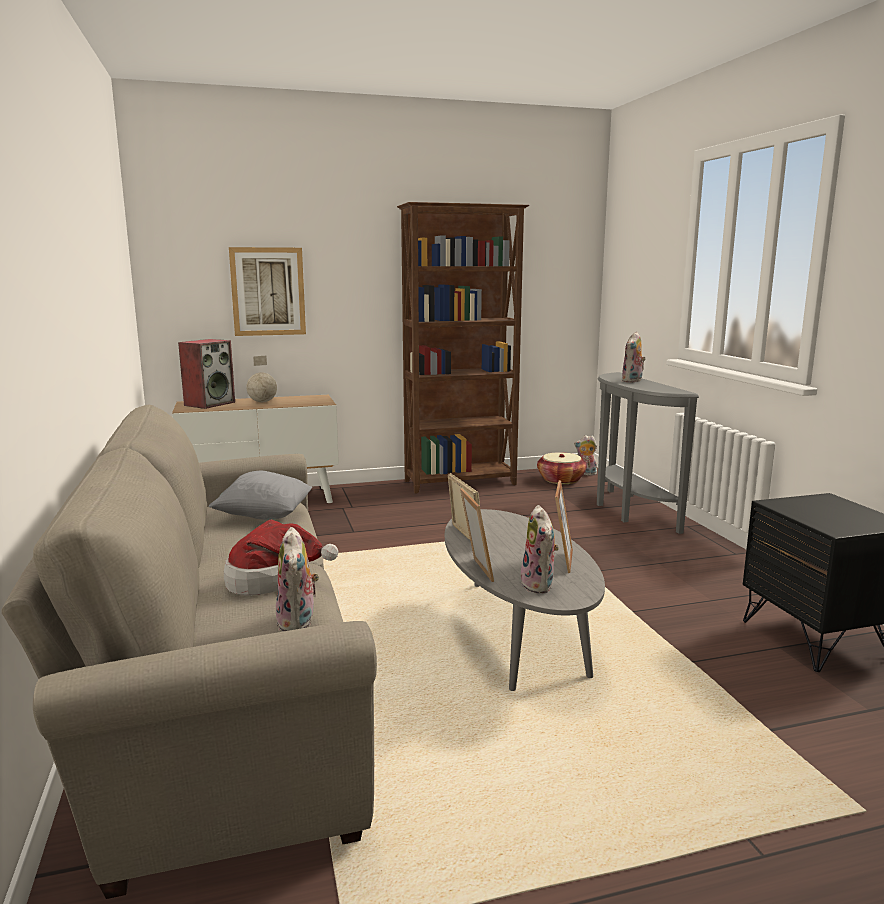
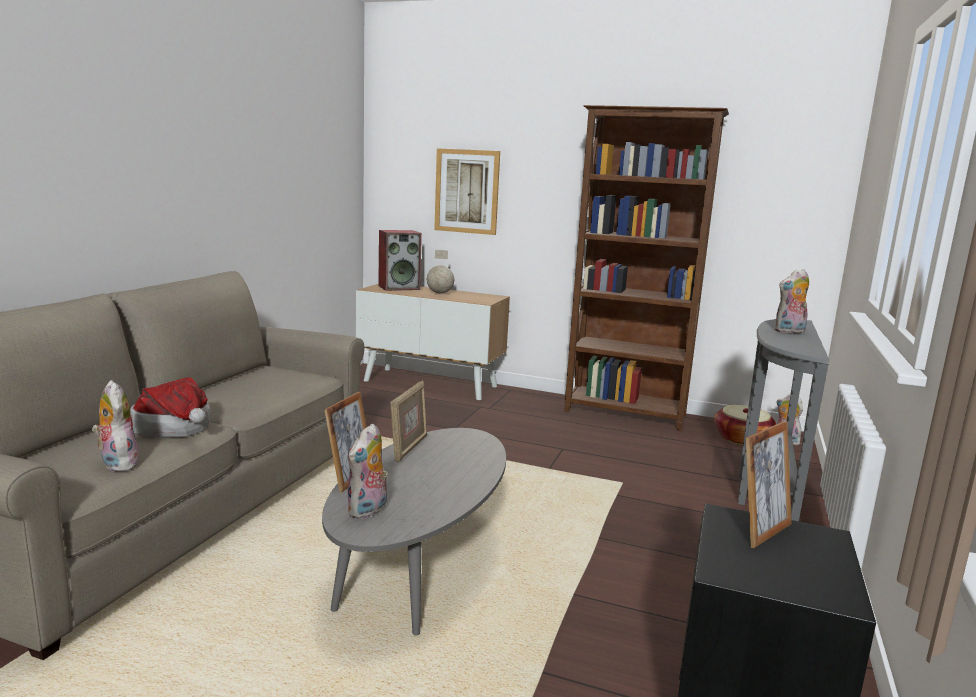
camera: 35 degrees right, 0 degrees up
(264, 516) = (284, 383): grey pillow -> none
(299, 622) = (117, 463): plush toy -> plush toy turned 120 degrees clockwise
(562, 561) = (439, 498): picture frame -> picture frame (761, 531)

